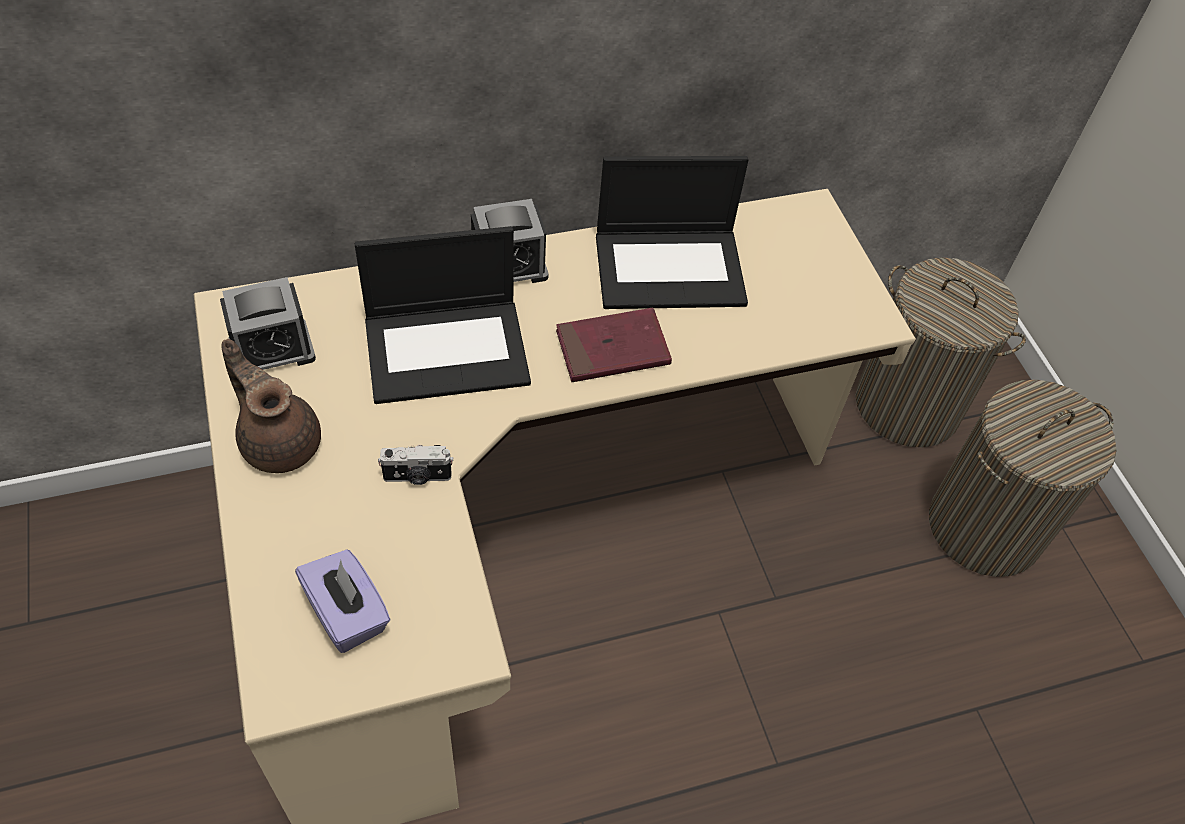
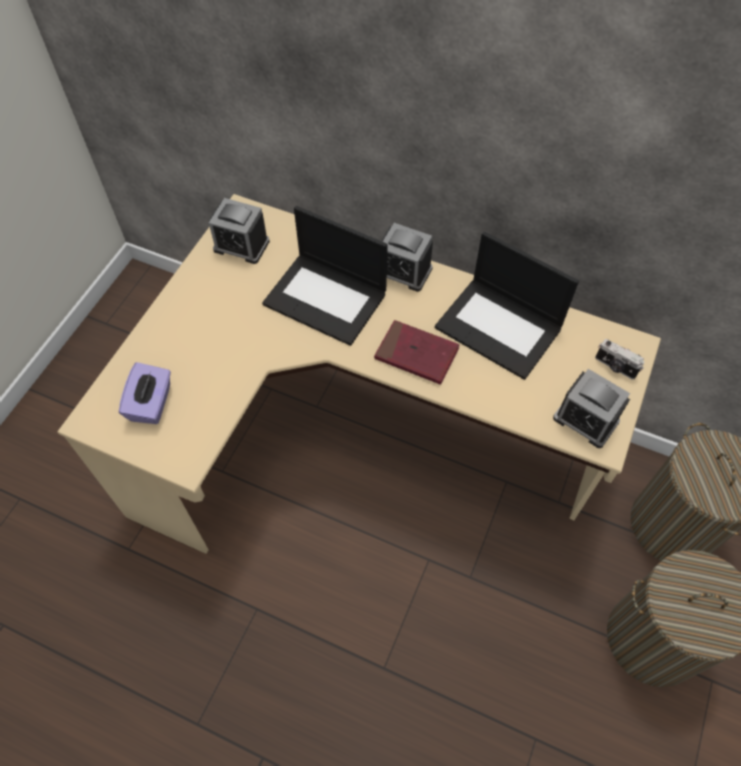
camera: 45 degrees right, 5 degrees up
(279, 441) = (201, 295): brown teapot -> none
(417, 477) = (247, 357): camera -> camera (615, 367)
(840, 310) = (585, 420): none -> alarm clock

